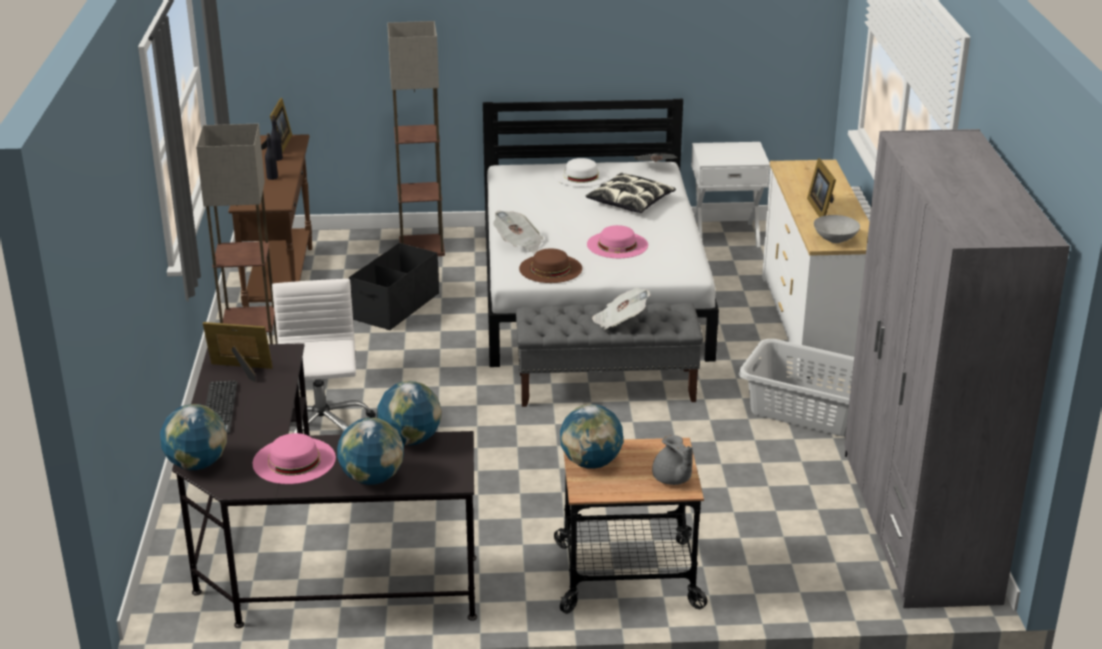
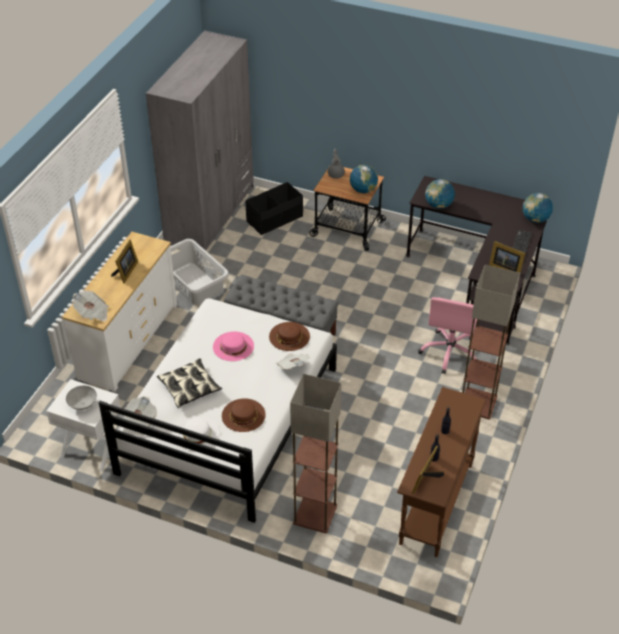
camera: 155 degrees left, 15 degrees up
(294, 460) = (492, 209): pink hat -> none
(321, 429) = (450, 352): white office chair -> pink office chair
(372, 478) = (462, 192): globe -> none
(395, 306) = (366, 447): black storage box -> black storage box (275, 219)
(542, 197) = (243, 415): none -> brown hat
(620, 321) = (276, 293): newspaper -> newspaper (92, 313)
(834, 240) = (148, 245): grey bowl -> grey bowl (83, 404)

